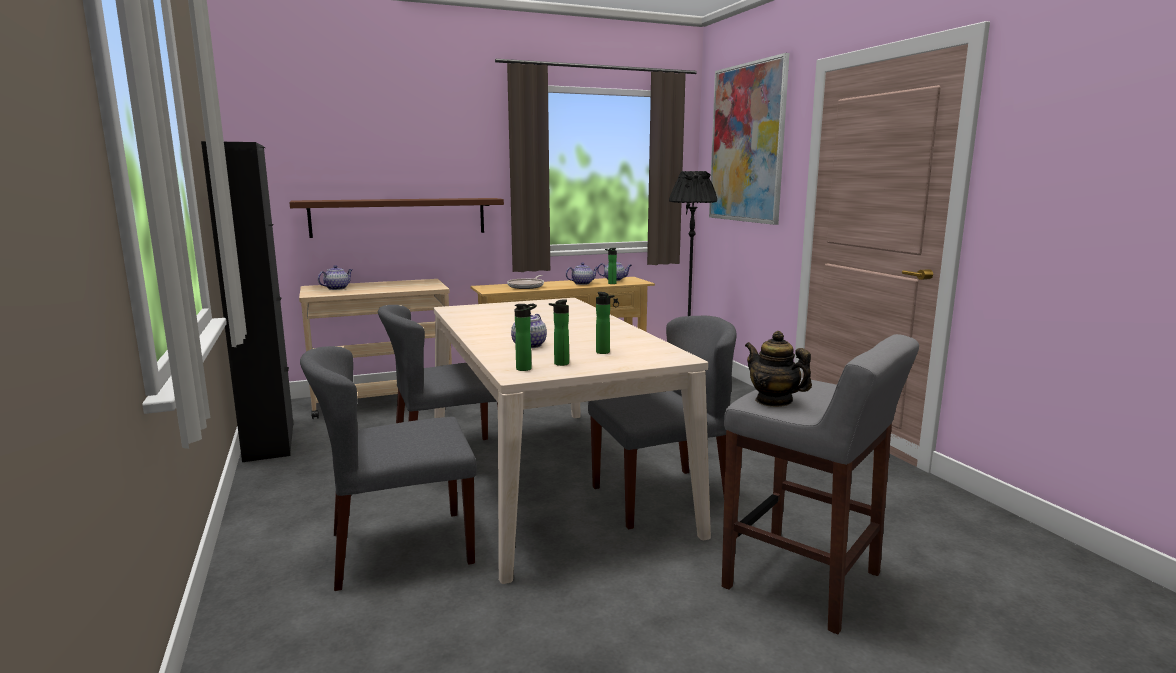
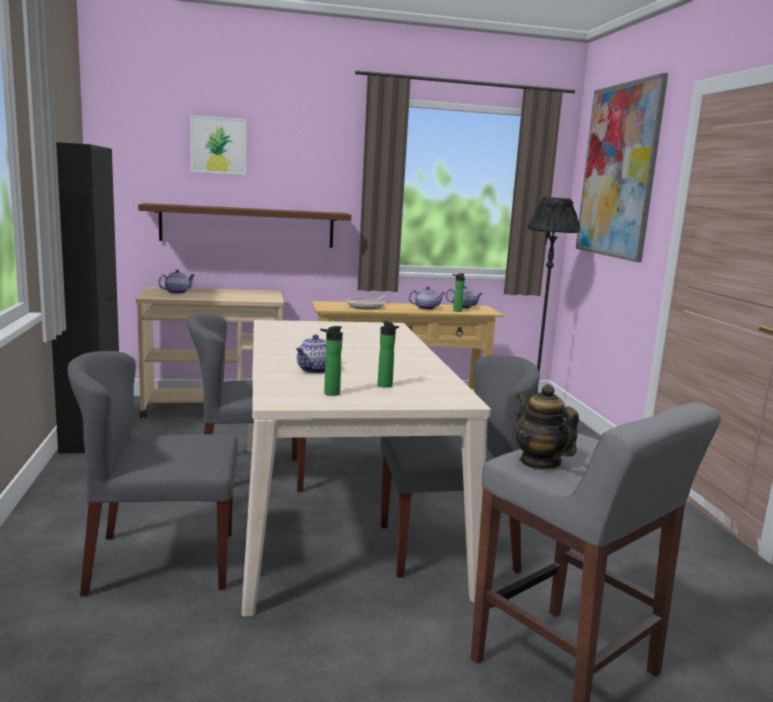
camera: 10 degrees right, 0 degrees up
(364, 138) = (218, 145): none -> picture
(526, 368) = (291, 395): bottle -> none

